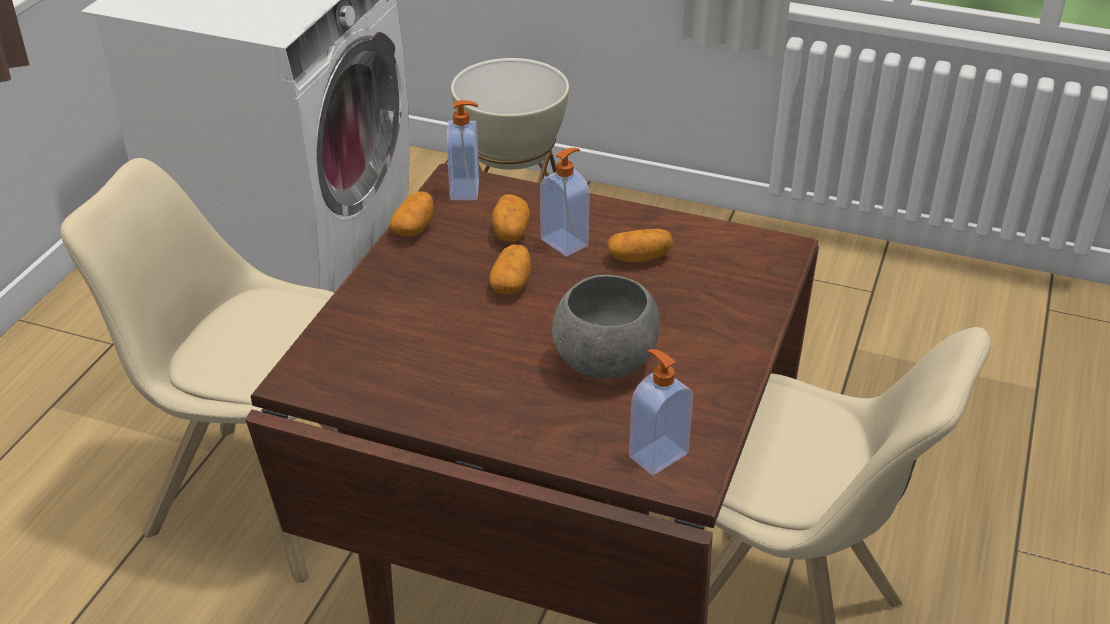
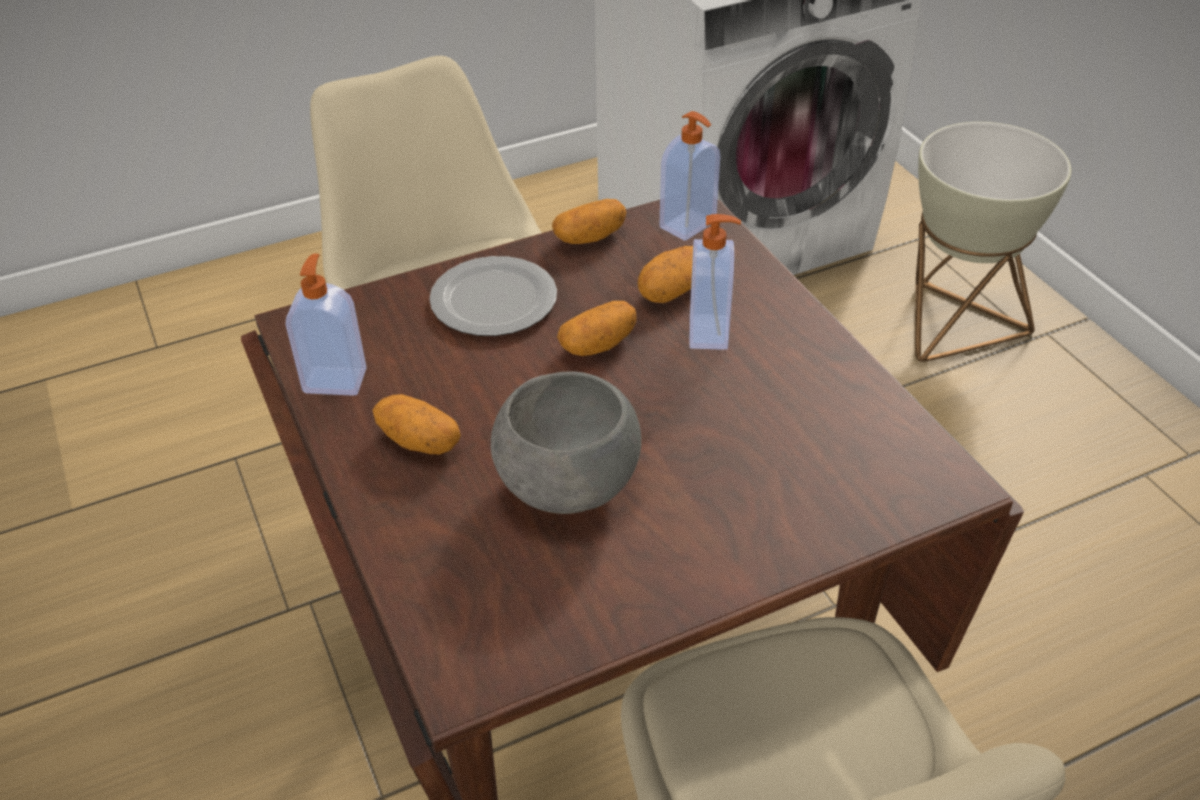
camera: 45 degrees right, 5 degrees up
(410, 294) = (496, 300): none -> plate
(639, 258) = (763, 395): potato -> potato (420, 441)
(657, 454) = (476, 624): soap dispenser -> soap dispenser (335, 380)

